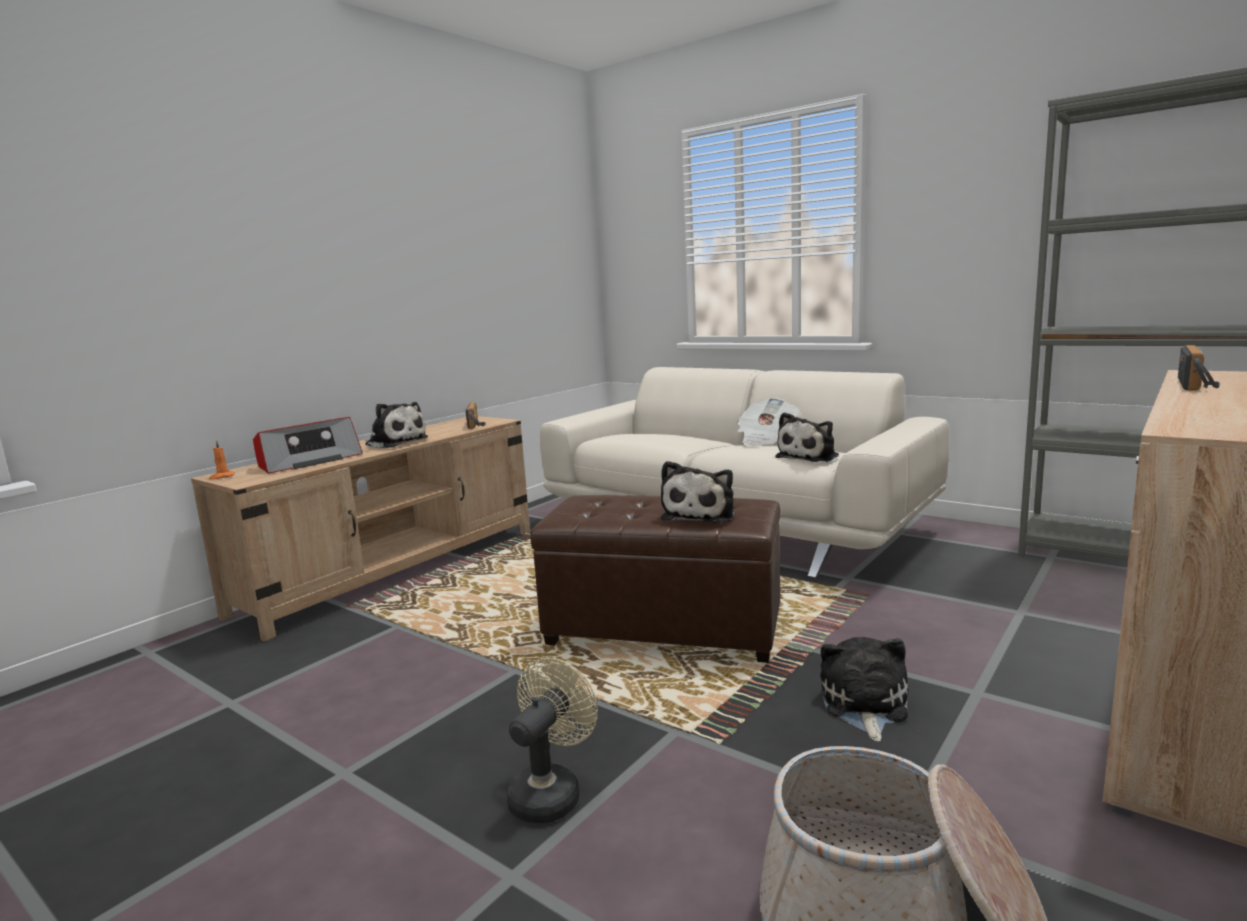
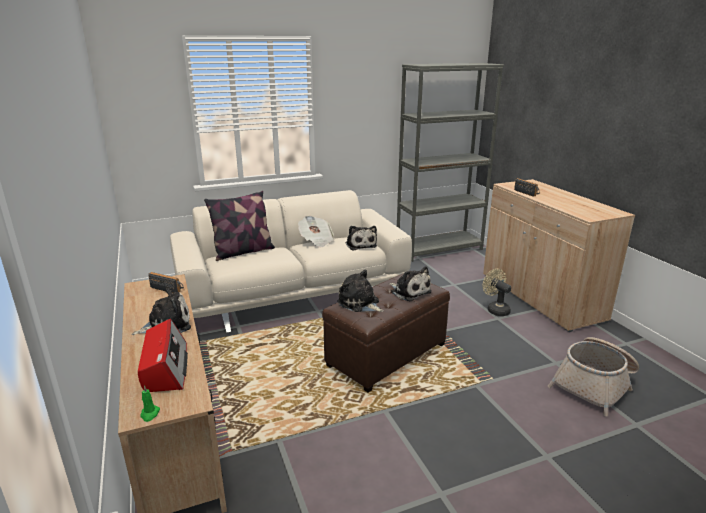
camera: 60 degrees left, 10 degrees up
(221, 477) = (150, 414): orange candle -> green candle
(551, 792) = (499, 430): beige fan -> beige fan (495, 309)
(665, 433) = (243, 252): none -> pillow
(863, 705) = (489, 340): plush toy -> plush toy (360, 303)

